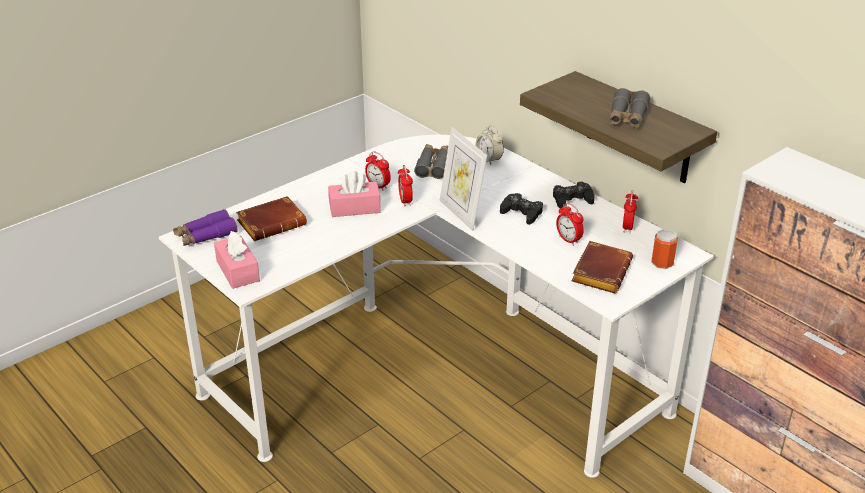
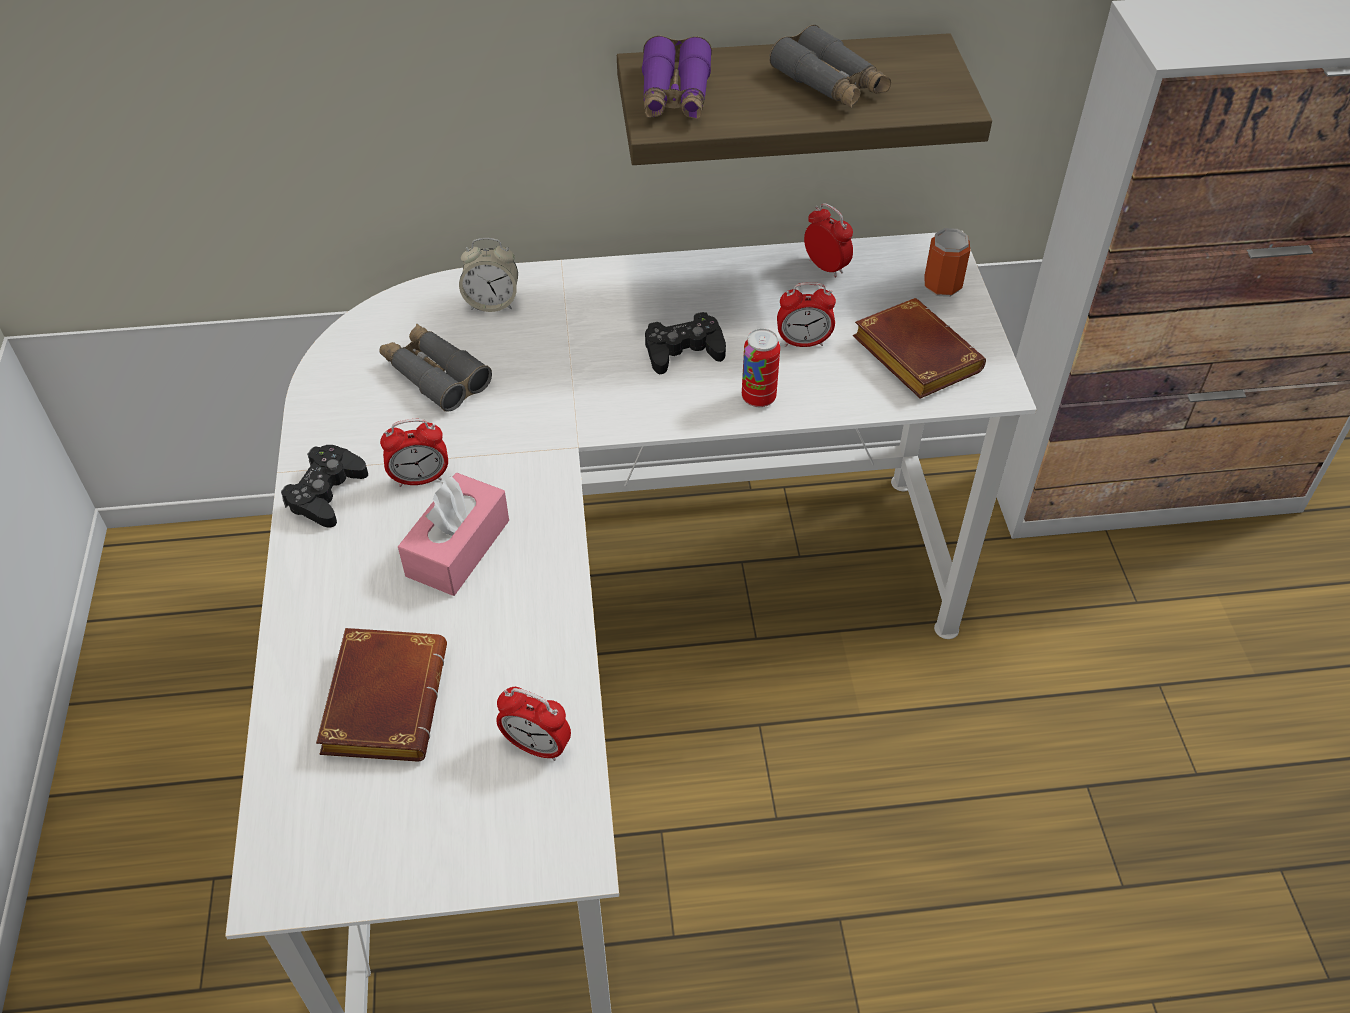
camera: 55 degrees left, 15 degrees up
(205, 235) = (313, 839): purple binoculars -> purple binoculars (675, 95)
(238, 271) = (497, 841): pink tissue box -> none
(405, 201) = (506, 468): alarm clock -> alarm clock (537, 746)
(461, 213) = (615, 419): picture frame -> none
(518, 241) = (758, 398): none -> can
(572, 200) = (701, 279): black game controller -> black game controller (326, 493)

